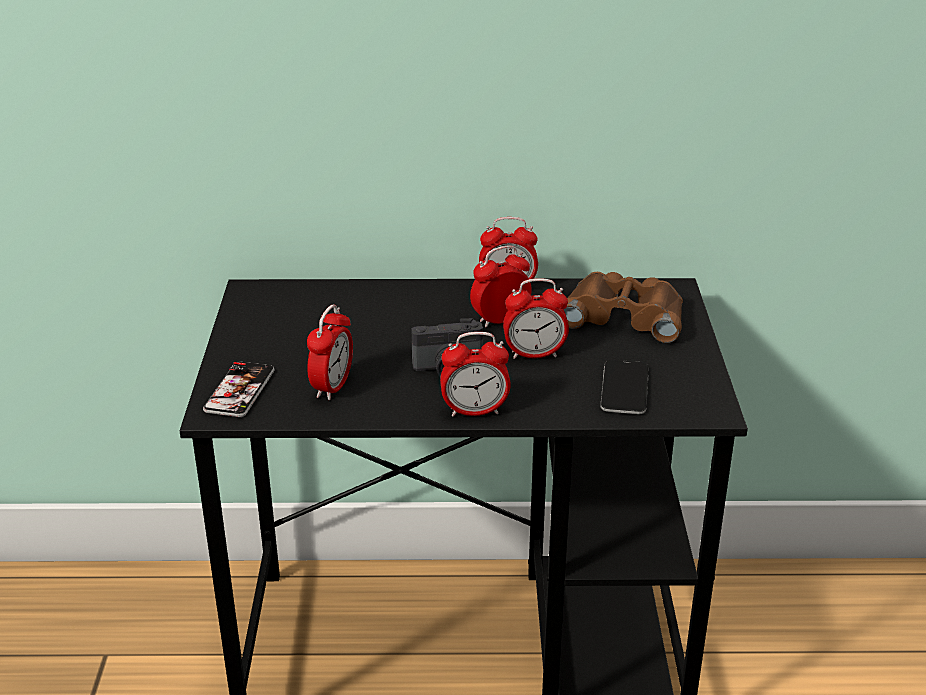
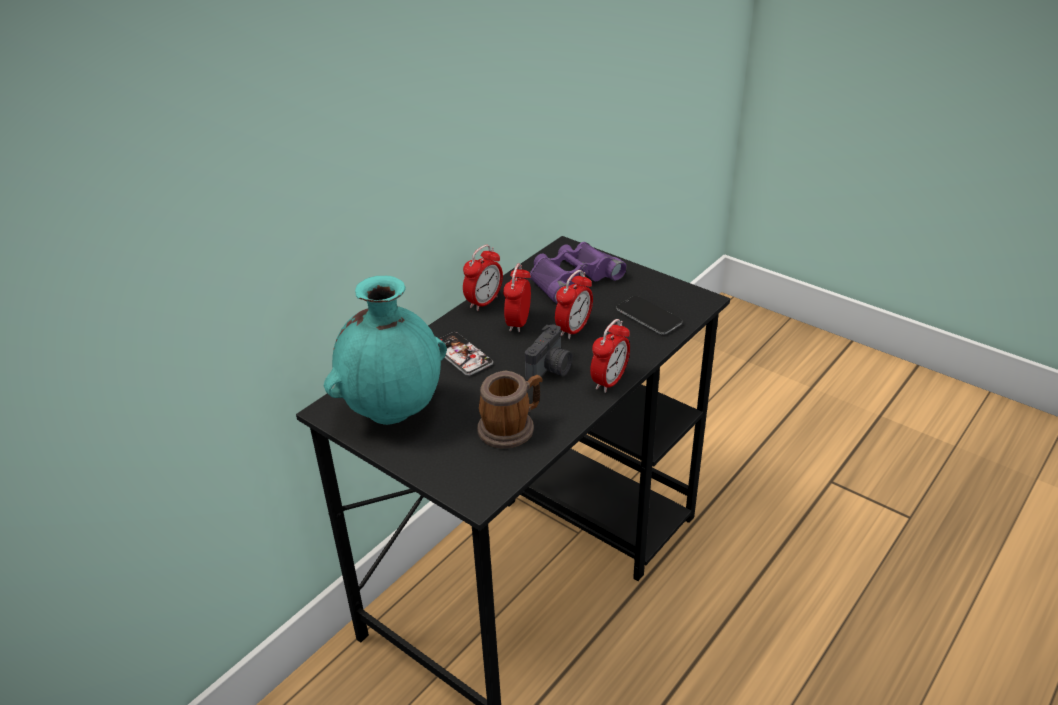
camera: 50 degrees left, 5 degrees up
(239, 390) = (463, 472): phone -> phone (461, 354)
(283, 319) = (394, 411): none -> turquoise vase
(332, 387) = (511, 427): alarm clock -> mug
(624, 315) = (572, 278): brown binoculars -> purple binoculars

